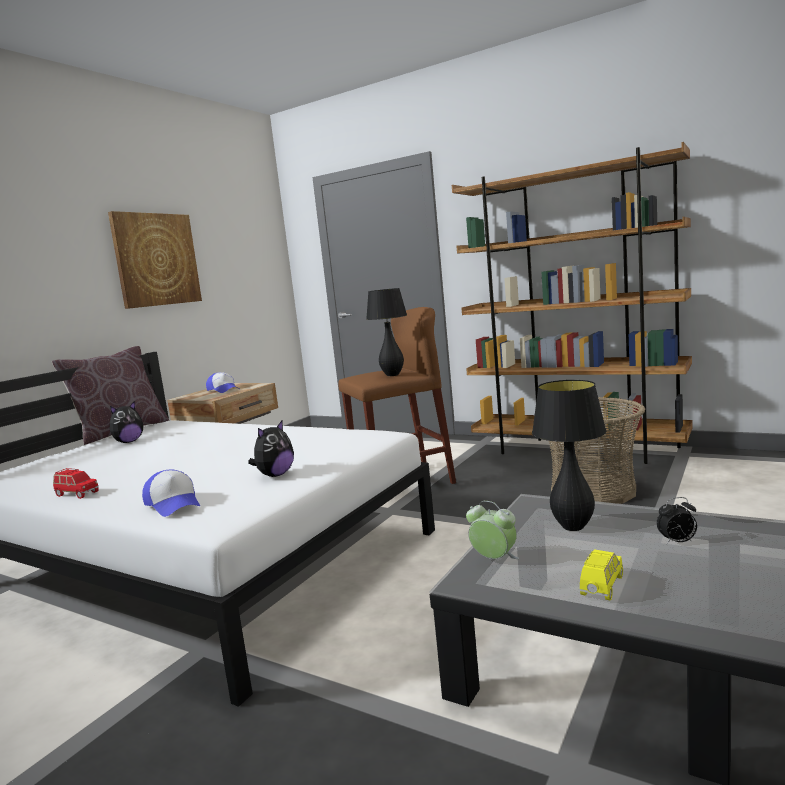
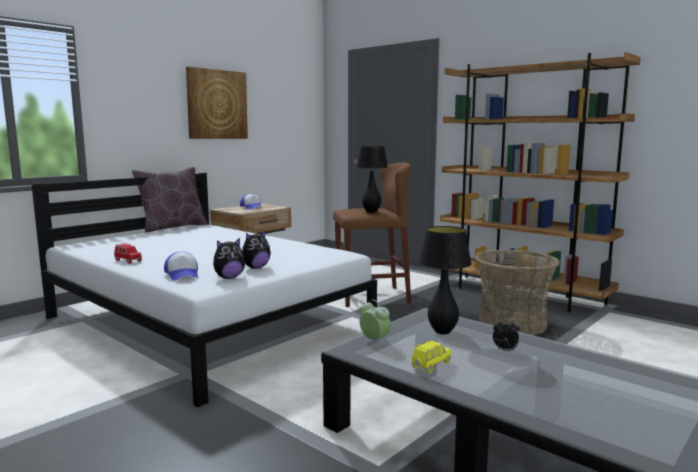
camera: 10 degrees right, 0 degrees up
(129, 442) = (174, 234): plush toy -> plush toy (229, 277)

